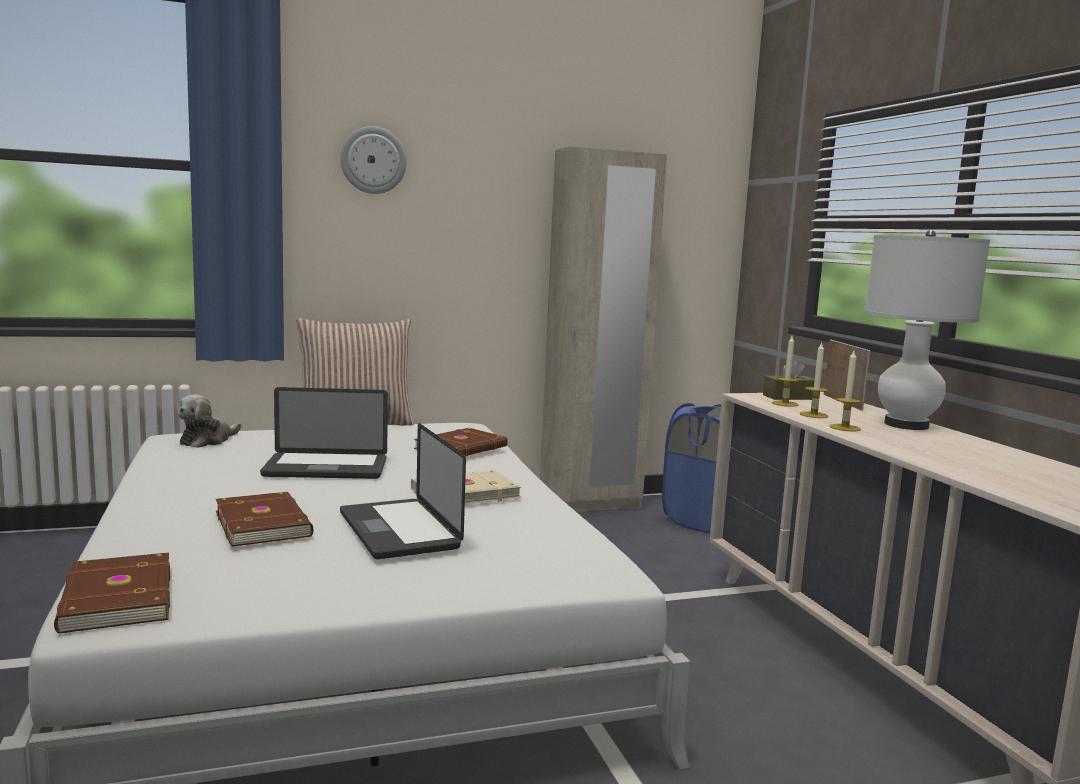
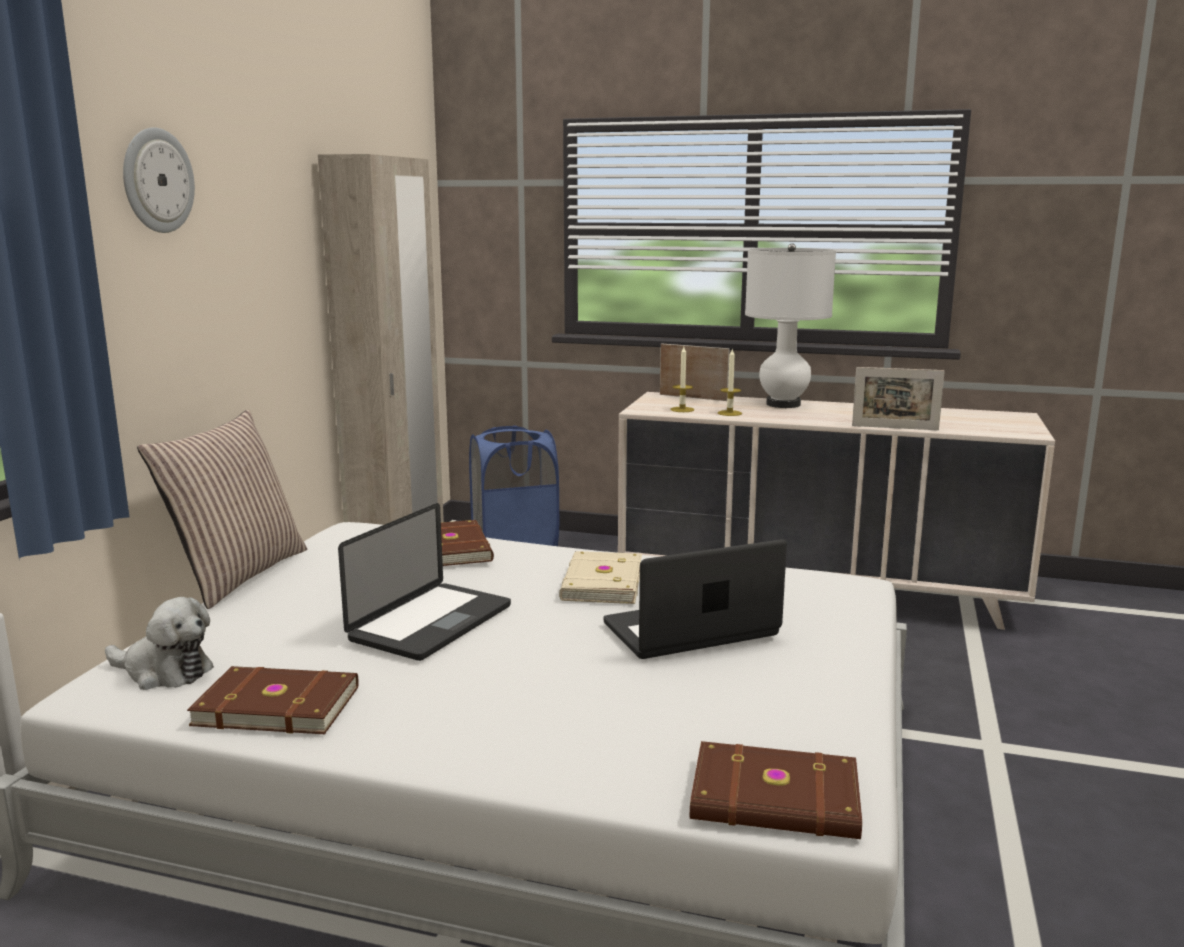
camera: 55 degrees left, 5 degrees up
(207, 440) = (164, 672): plush toy -> plush toy turned 45 degrees counterclockwise
(265, 523) = (609, 686): brown book -> brown book (277, 705)
(398, 530) = (690, 630): laptop -> laptop turned 150 degrees clockwise
(789, 397) = (659, 403): brown tissue box -> none
(845, 428) = (778, 417): candle -> none
(927, 464) = (894, 428): none -> picture frame

